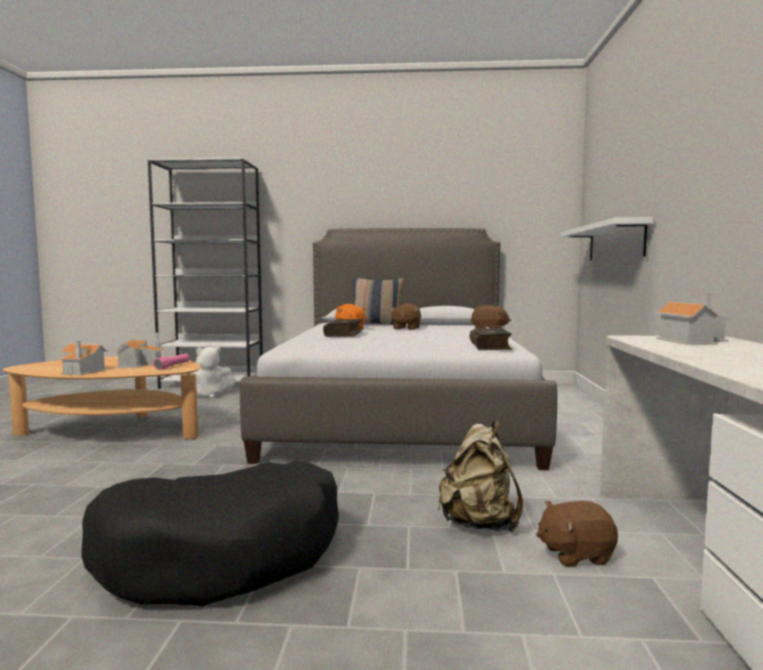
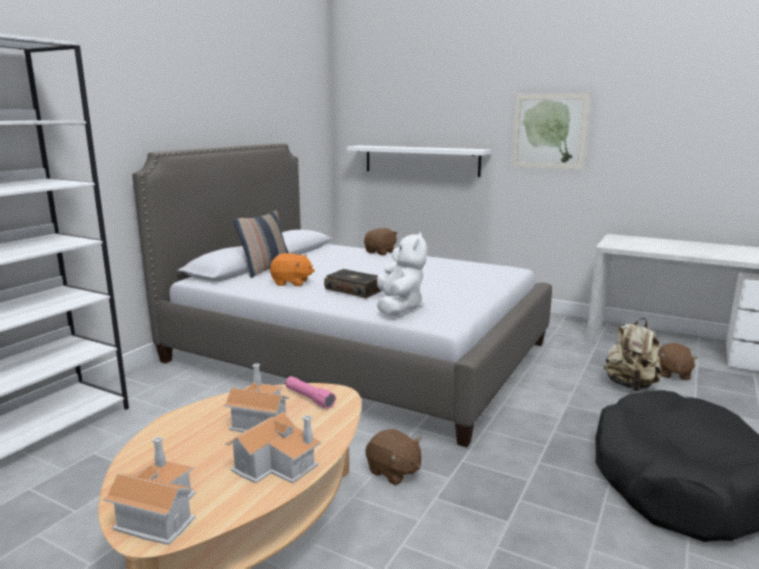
camera: 65 degrees left, 10 degrees up
(209, 395) = (116, 441): white plush toy -> white plush toy (399, 308)
(406, 328) = (317, 266): brown plush toy -> brown plush toy (393, 471)
(491, 346) = (480, 268): book -> none
(691, 340) = (631, 241): toy house -> toy house (158, 513)
(692, 179) = (549, 131): none -> picture

